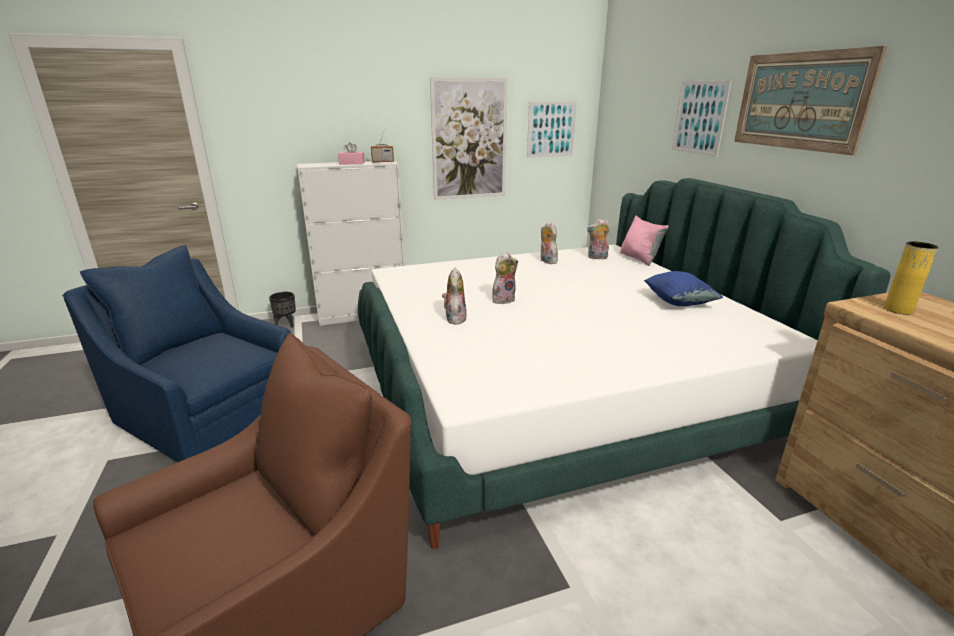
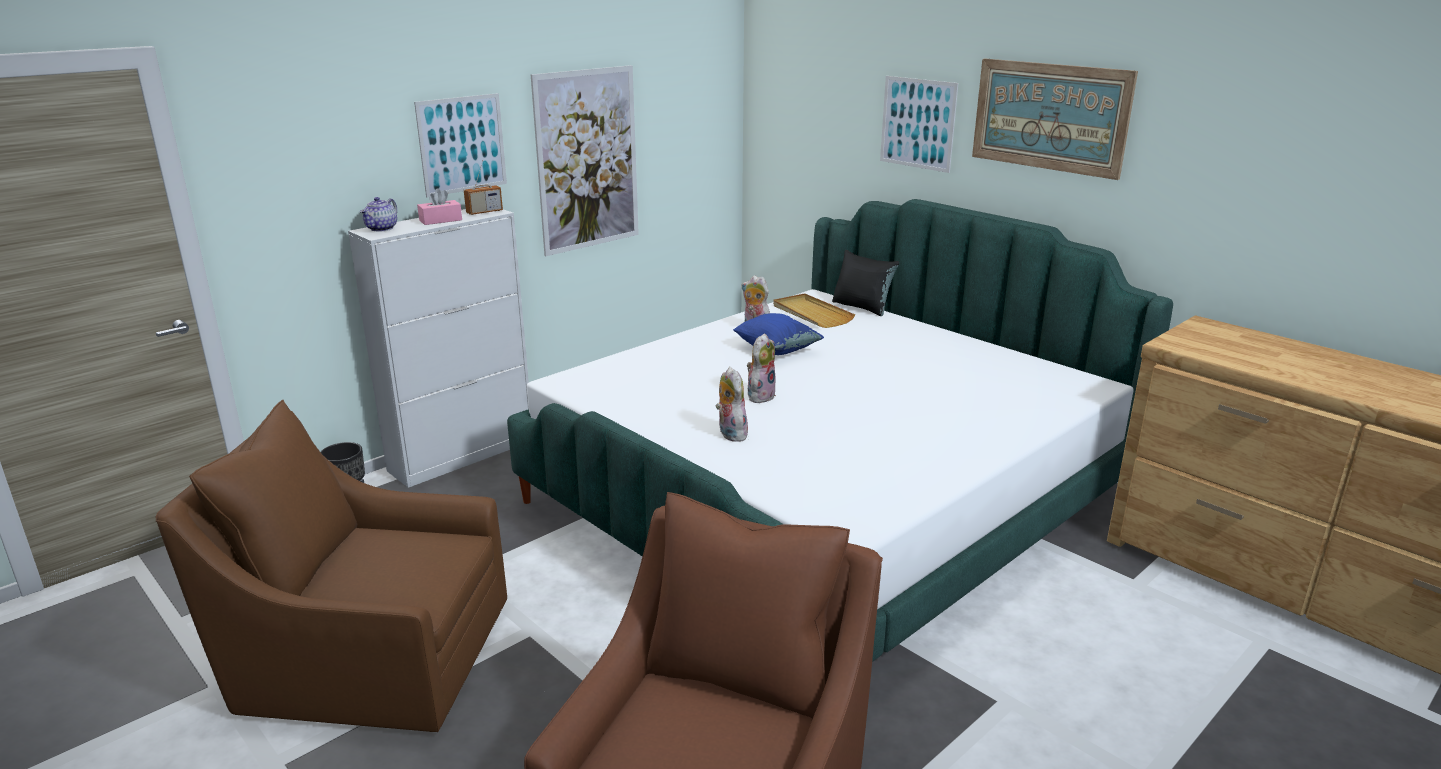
camera: 25 degrees left, 0 degrees up
(207, 411) = (368, 656): blue armchair -> brown armchair
(314, 164) = (381, 228): none -> teapot
(551, 129) = (689, 131): picture -> picture (462, 144)
(597, 258) = (811, 314): plush toy -> beige tray
(639, 259) = (862, 307): pink pillow -> black pillow
(678, 302) = (956, 361): blue pillow -> blue pillow (776, 350)
(898, 310) = (1201, 342): yellow vase -> none

